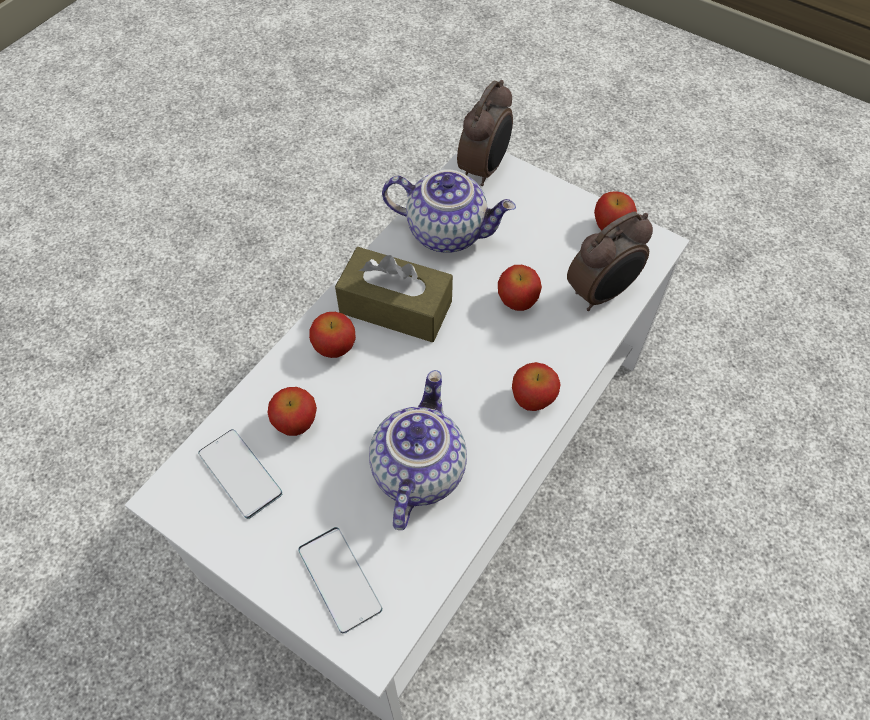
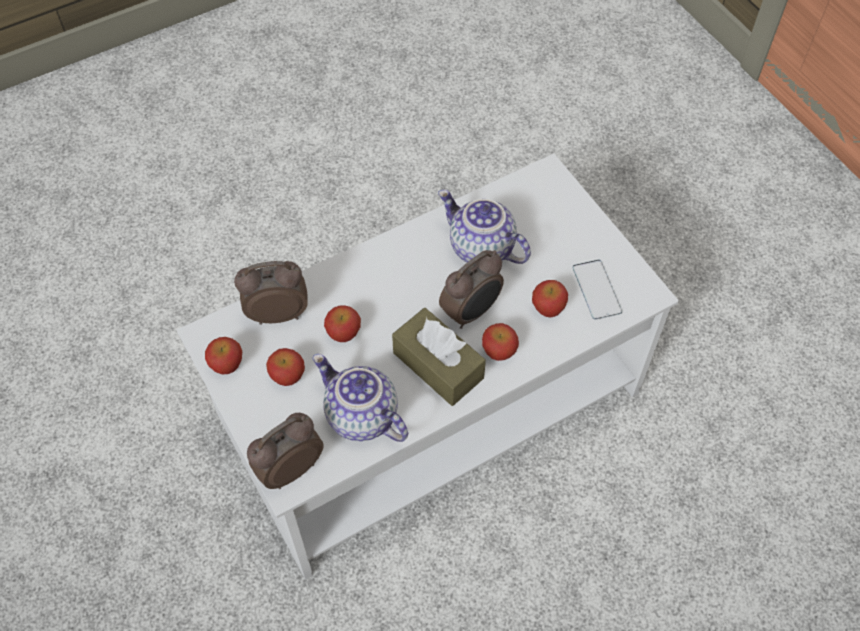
camera: 155 degrees left, 0 degrees up
(339, 579) = (554, 209): phone -> none
(387, 380) = (471, 312): none -> alarm clock
(416, 470) = (480, 248): teapot -> teapot turned 90 degrees clockwise
(533, 398) = (378, 261): apple -> apple (287, 376)

